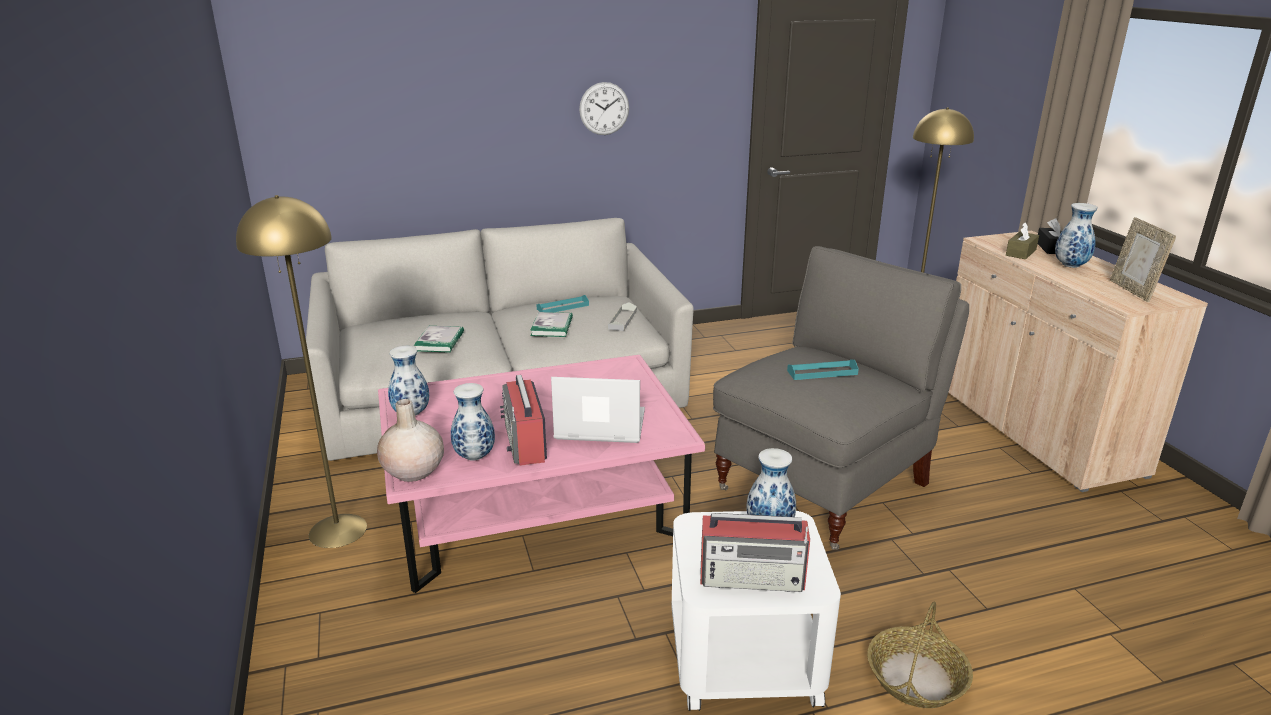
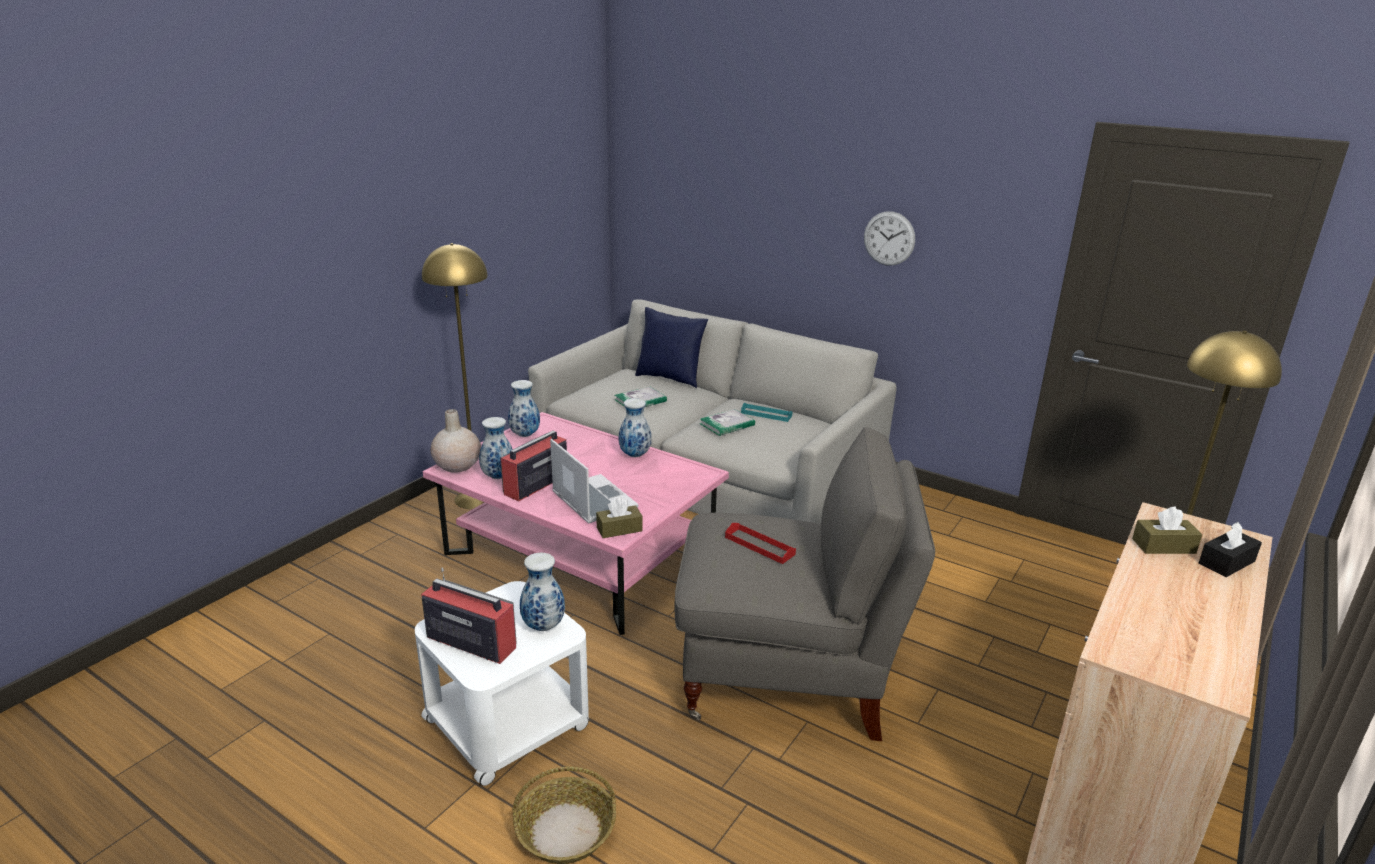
camera: 50 degrees right, 0 degrees up
(420, 314) = (670, 378): none -> blue pillow
(622, 320) = (787, 444): grey tray -> none
(668, 432) = (619, 529): none -> brown tissue box
(753, 577) = (470, 641): radio -> radio turned 150 degrees clockwise
(822, 372) = (759, 546): turquoise tray -> red tray
(1070, 266) = (1184, 587): vase -> vase (635, 455)
(1132, 291) = (1178, 648): picture frame -> none

